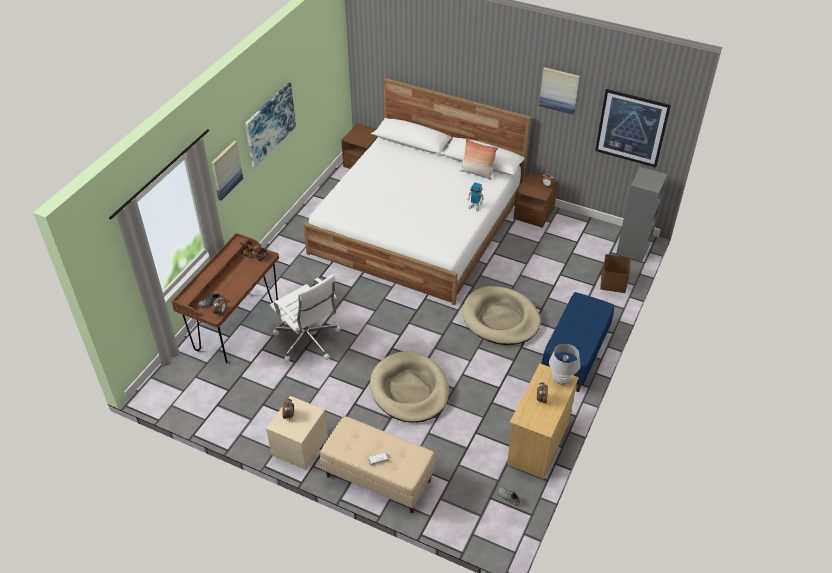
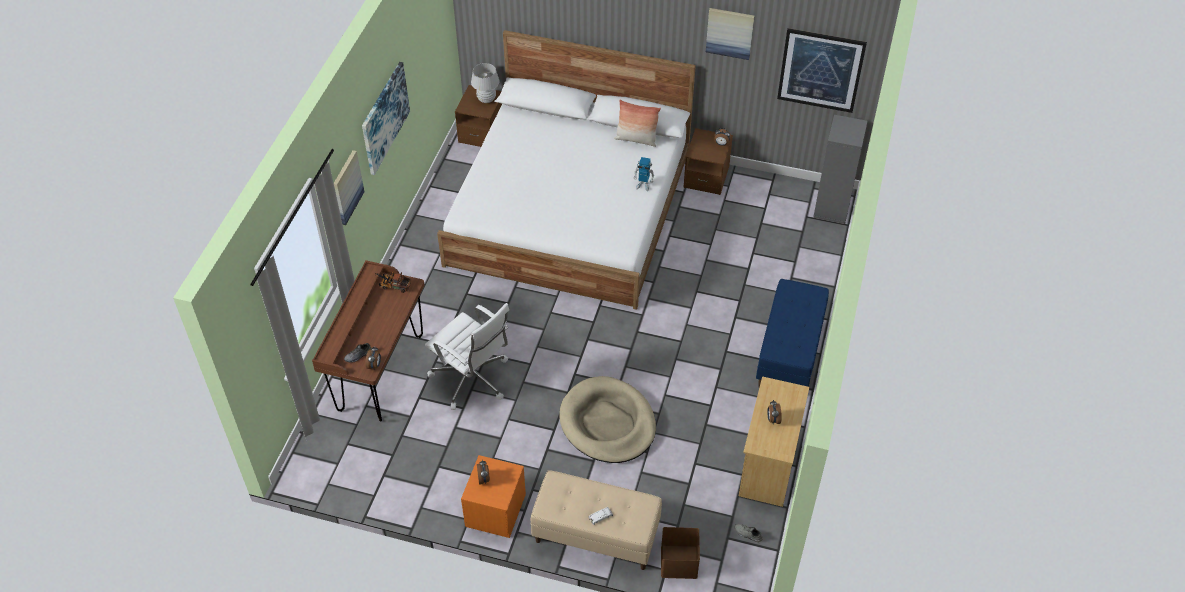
camera: 10 degrees left, 5 degrees up
(299, 446) = (495, 511): beige nightstand -> orange nightstand
(500, 319) = (694, 319): beige dog bed -> none
(561, 380) = (791, 393): white table lamp -> white table lamp (486, 99)
(614, 283) = (817, 255): brown storage box -> brown storage box (680, 562)

